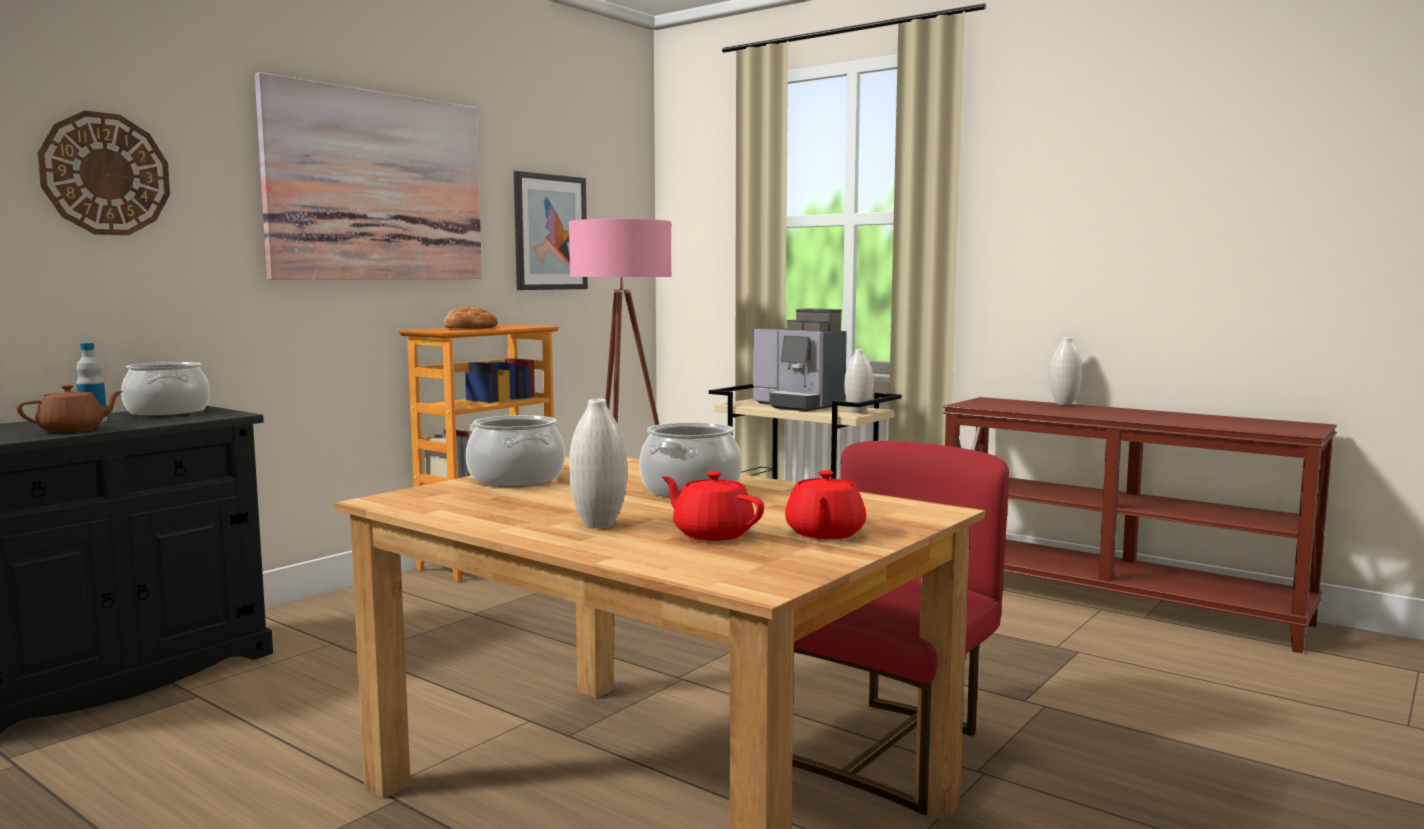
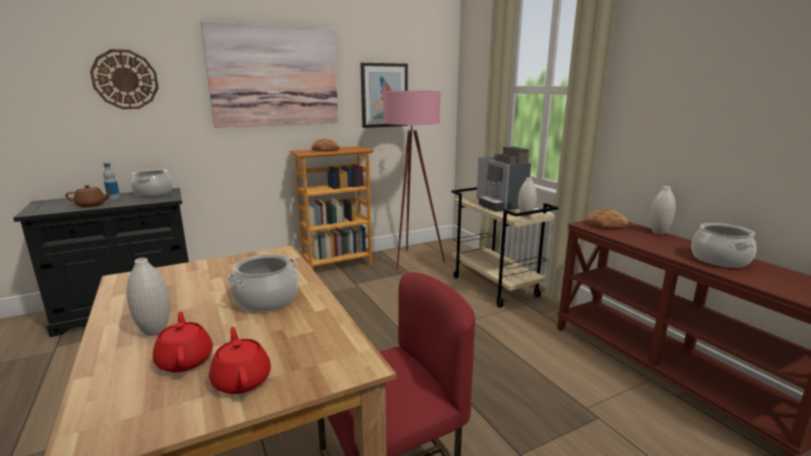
camera: 25 degrees right, 10 degrees up
(515, 479) = (209, 269): cooking pot -> cooking pot (719, 260)
(824, 534) = (242, 380): red teapot -> red teapot turned 120 degrees clockwise
(993, 403) = (606, 224): none -> bread

